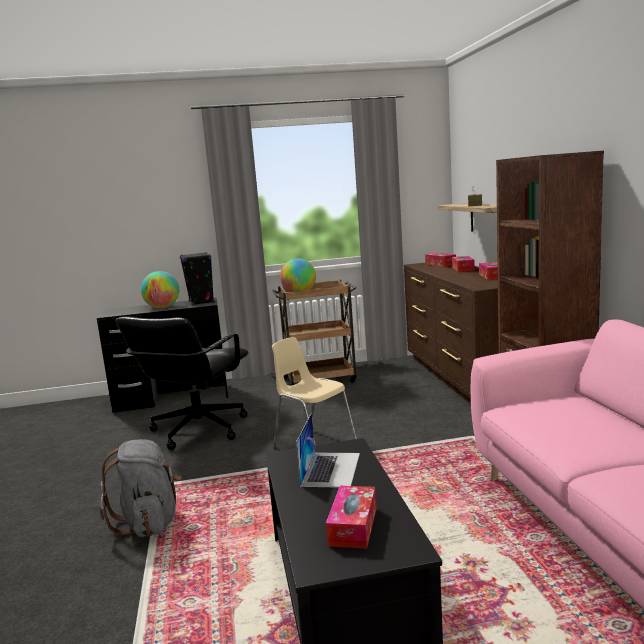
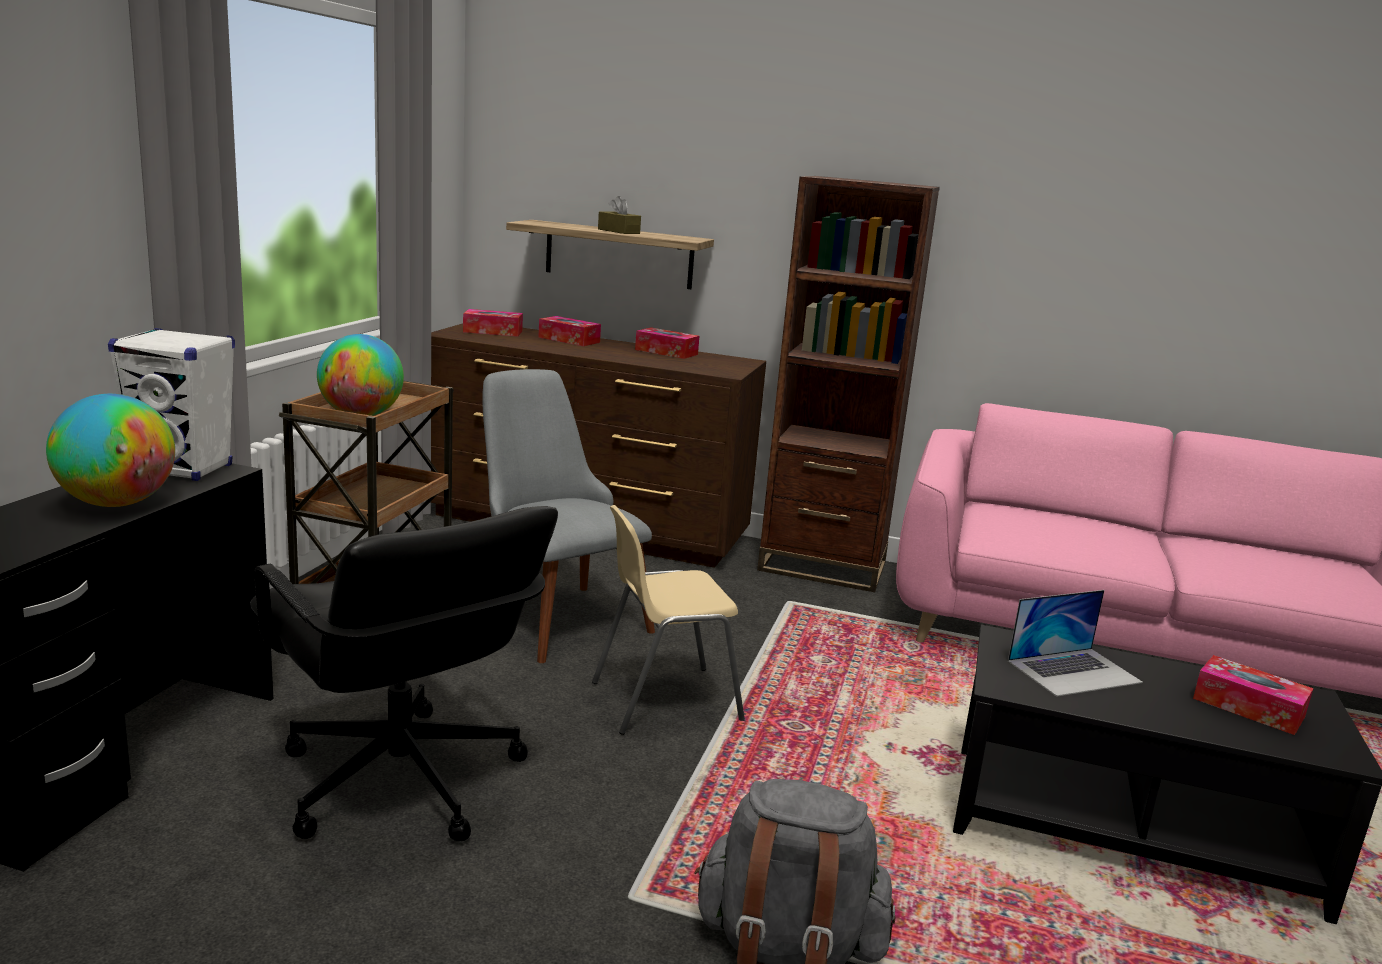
camera: 65 degrees left, 5 degrees up
(201, 302) = (184, 469): black speaker -> white speaker
(331, 469) = (1074, 671): laptop -> laptop turned 120 degrees clockwise
(360, 404) = (553, 613): none -> grey chair

